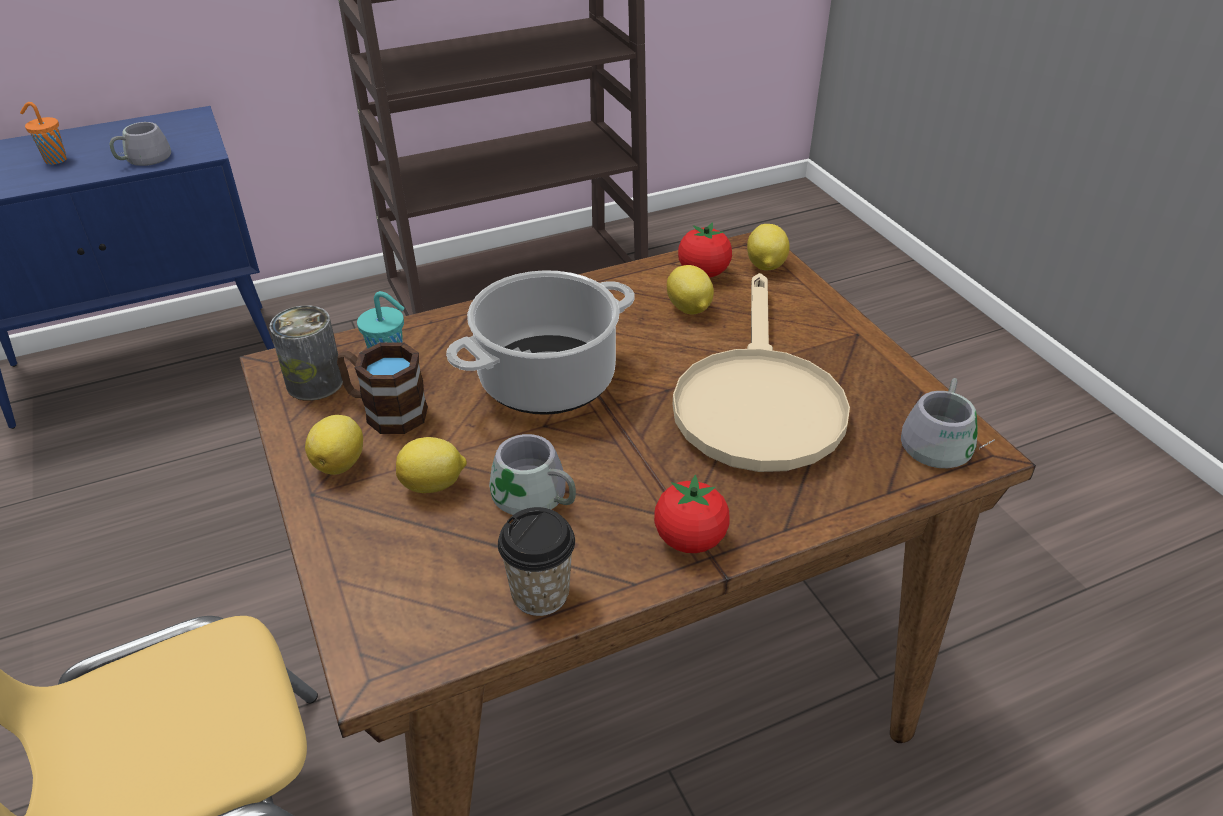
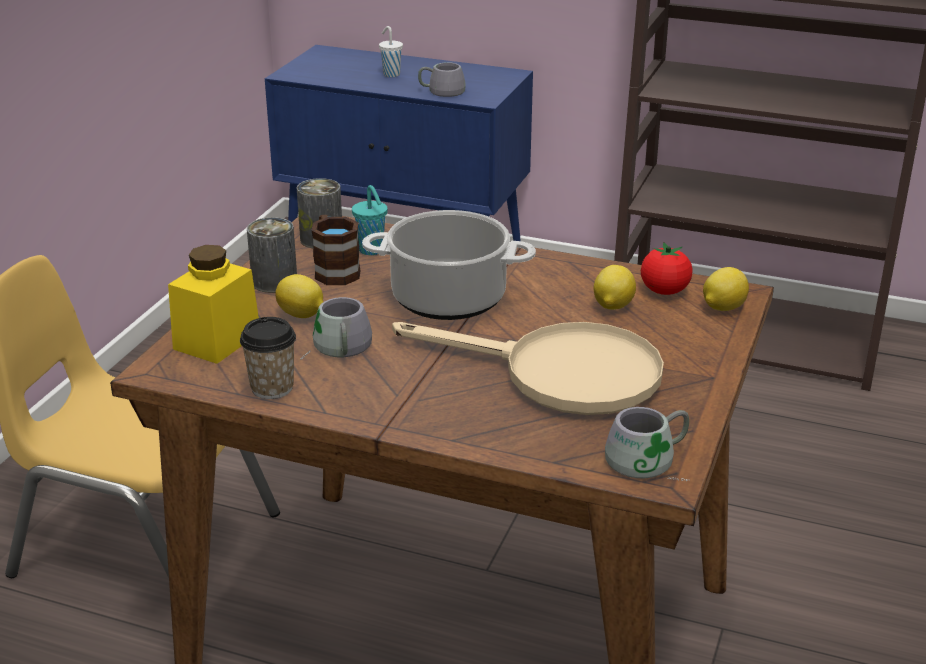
camera: 45 degrees right, 10 degrees down
(54, 160) = (391, 74): orange cup -> white cup
(341, 463) = (274, 282): lemon -> can
(388, 577) = (217, 340): none -> yellow jar
(690, 539) = (389, 412): tomato -> none
(756, 401) = (560, 374): beige frying pan -> beige frying pan turned 120 degrees counterclockwise

